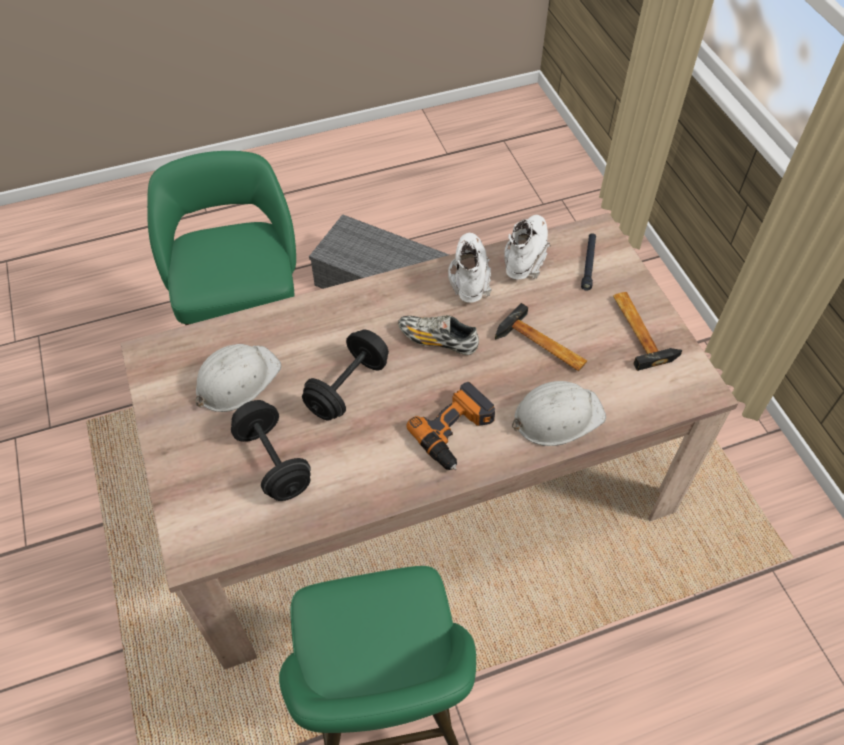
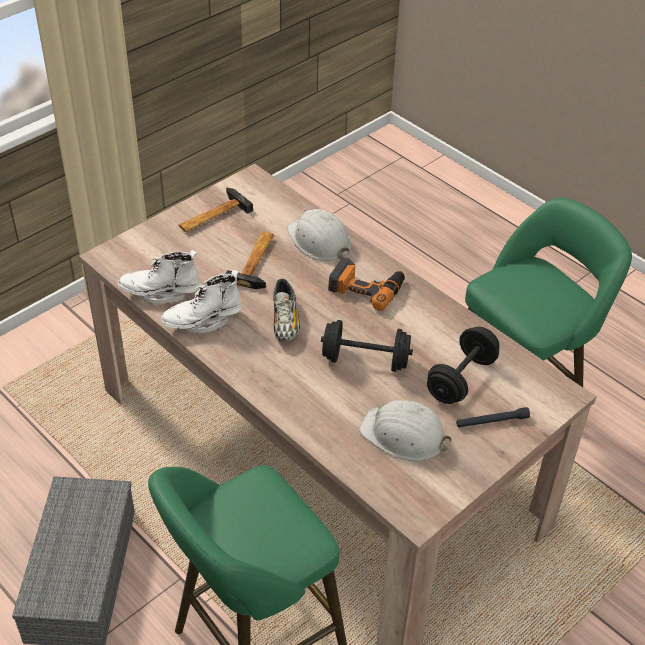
camera: 115 degrees left, 10 degrees down
(588, 264) = (151, 255): black flashlight -> black flashlight (492, 421)

